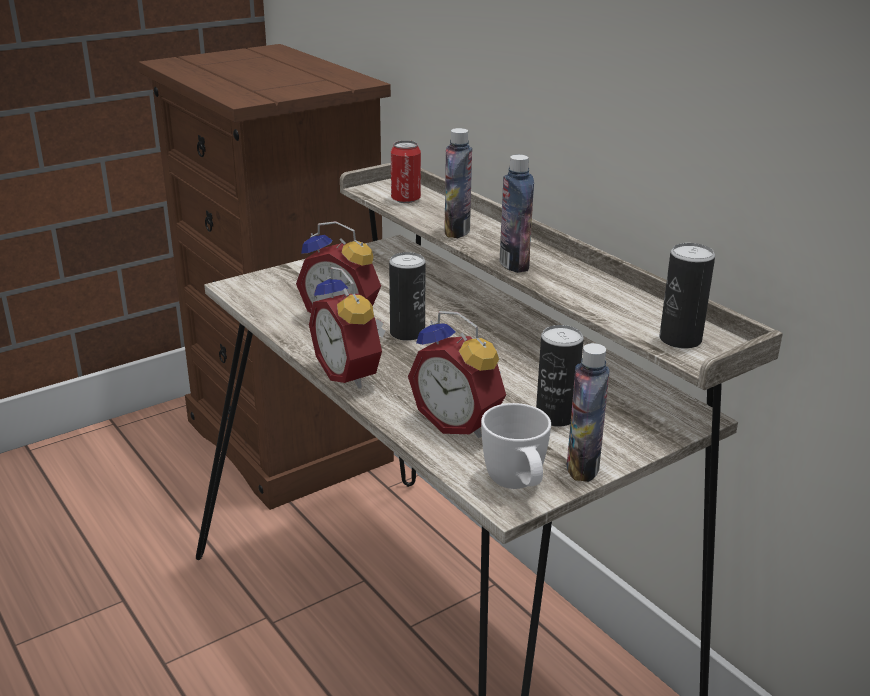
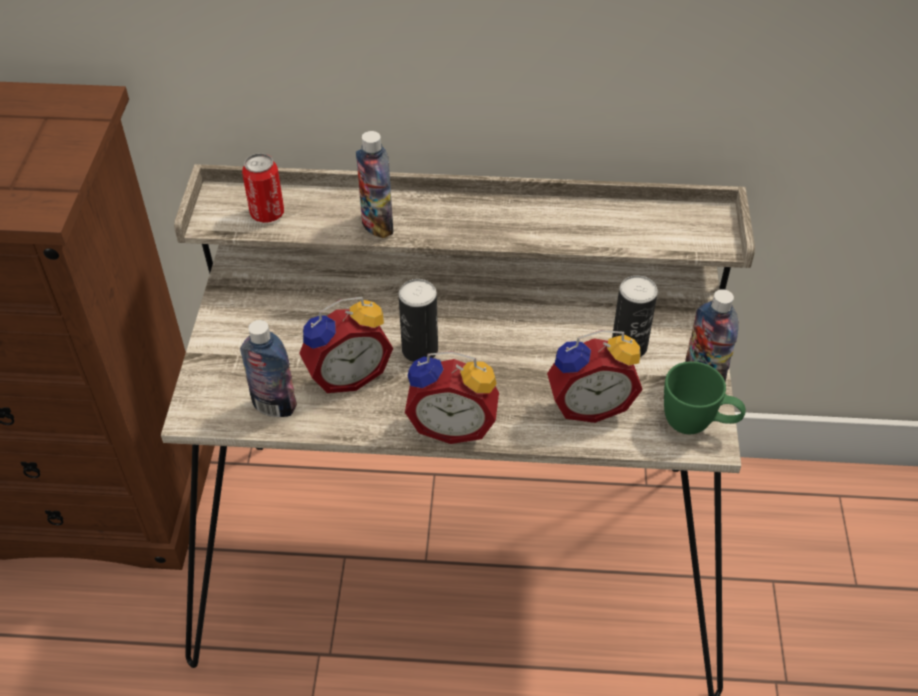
camera: 50 degrees left, 20 degrees up
(514, 264) = (480, 234): bottle -> bottle (274, 406)
(517, 486) = (697, 425): white mug -> green mug
(680, 339) = (687, 233): can -> none

